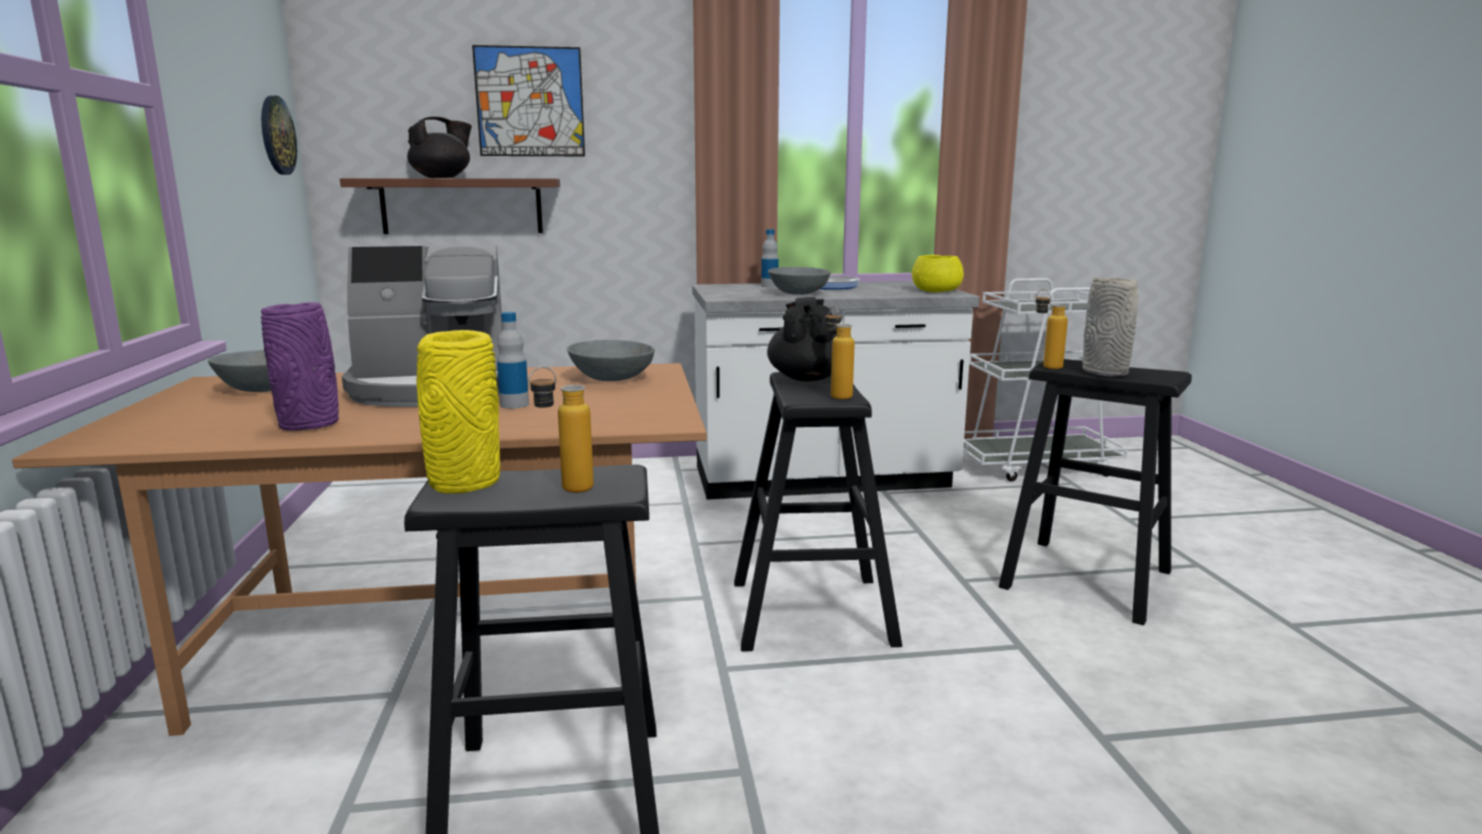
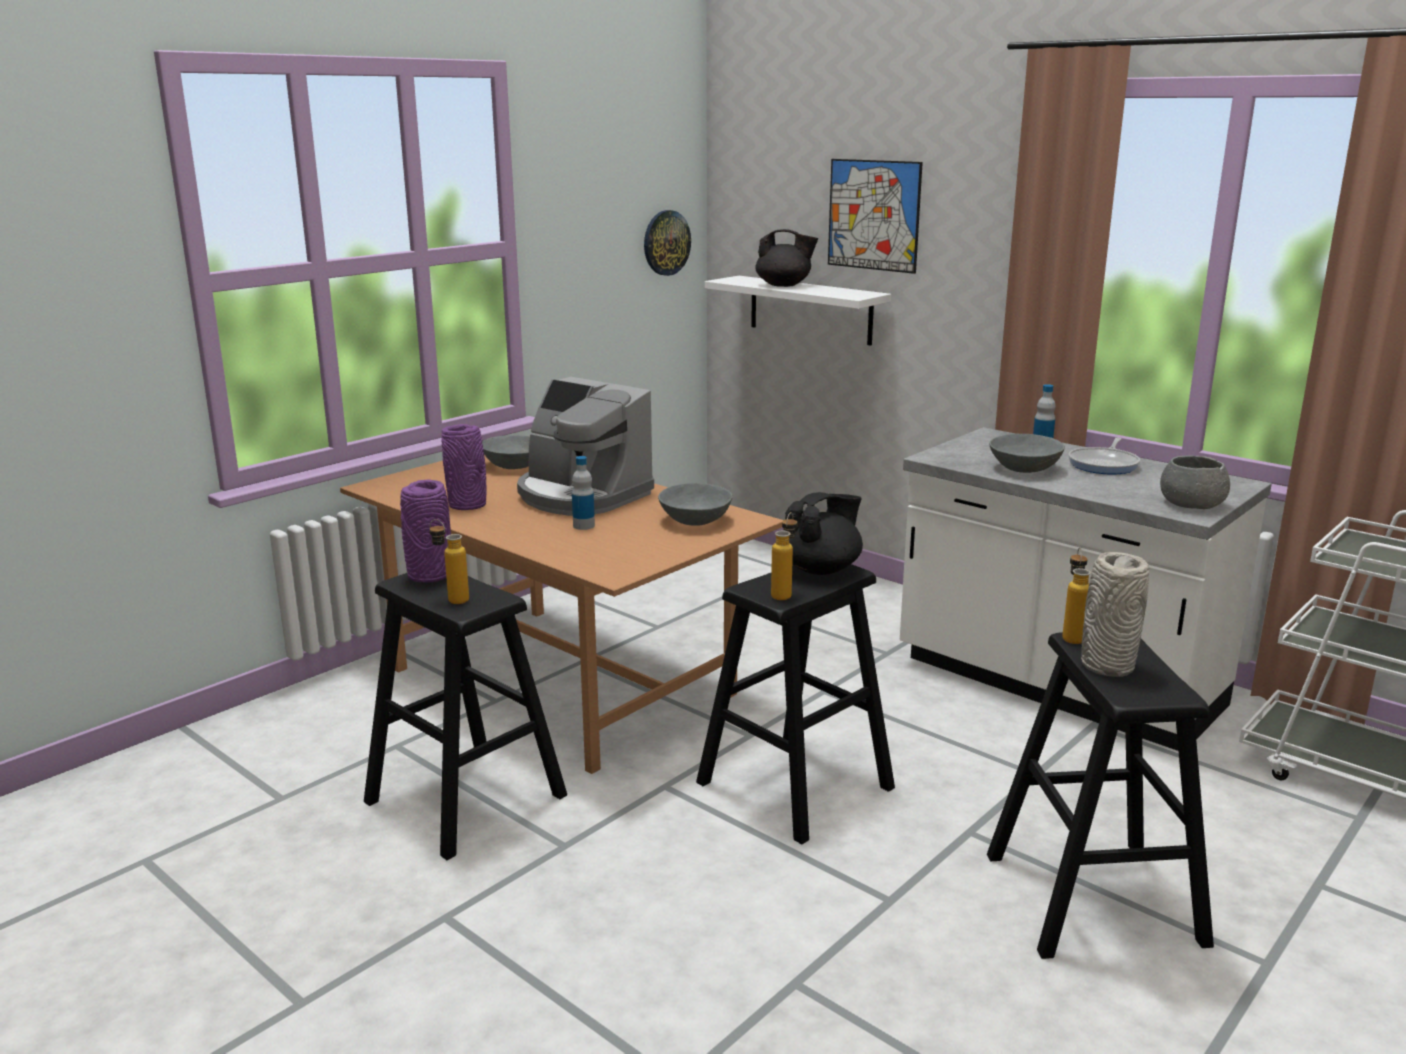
camera: 50 degrees right, 5 degrees up
(462, 206) = (810, 310): brown shelf -> white shelf
(462, 483) = (429, 575): yellow vase -> purple vase
(937, 291) = (1191, 504): yellow bowl -> grey bowl

